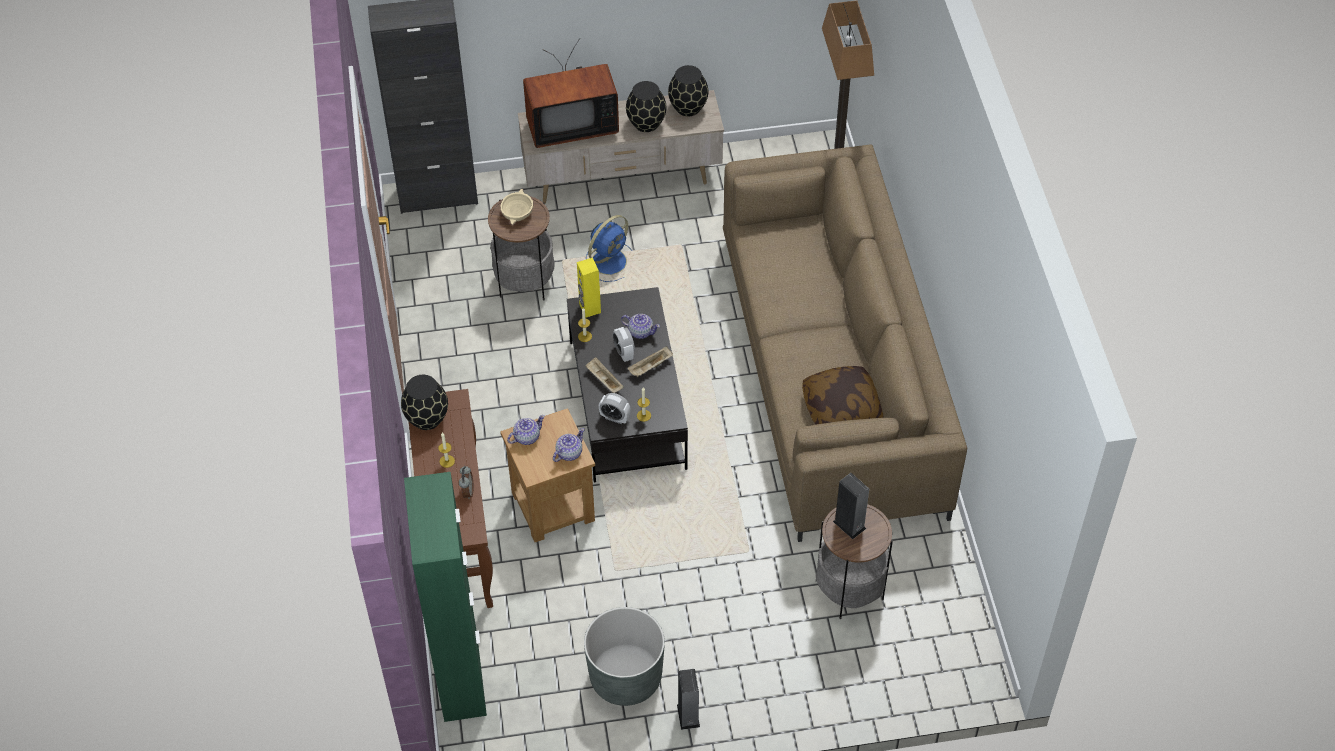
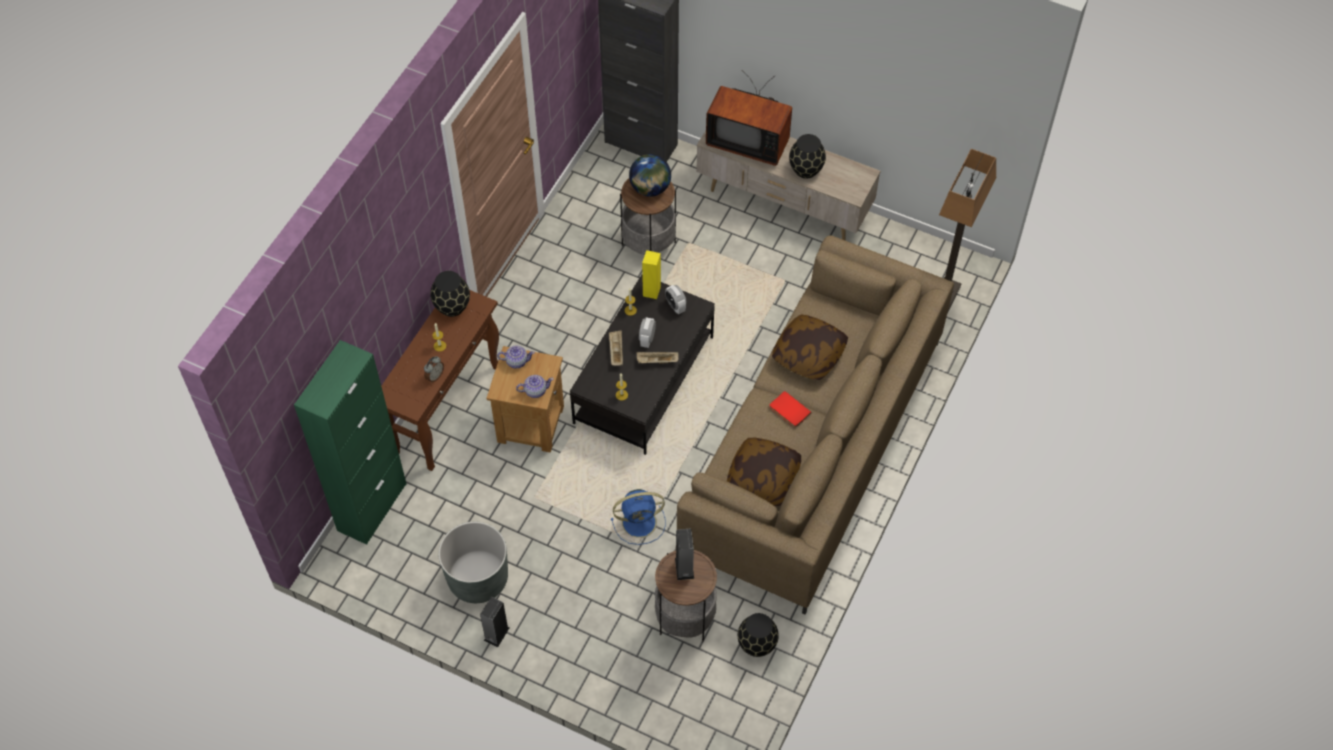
camera: 35 degrees right, 5 degrees up
(518, 213) = (650, 188): beige bowl -> globe
(610, 261) = (723, 263): blue fan -> blue fan (640, 522)
(615, 418) = (600, 384): alarm clock -> alarm clock (675, 306)
(640, 331) = (672, 330): teapot -> none
(688, 107) = (848, 174): black vase -> black vase (757, 644)
(787, 281) = (809, 354): none -> pillow
(813, 339) = (788, 411): none -> red book

